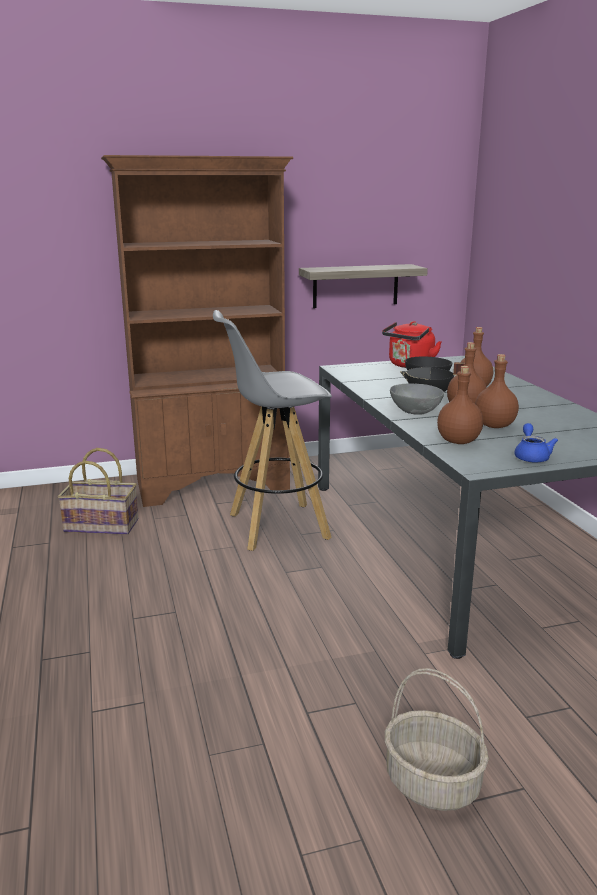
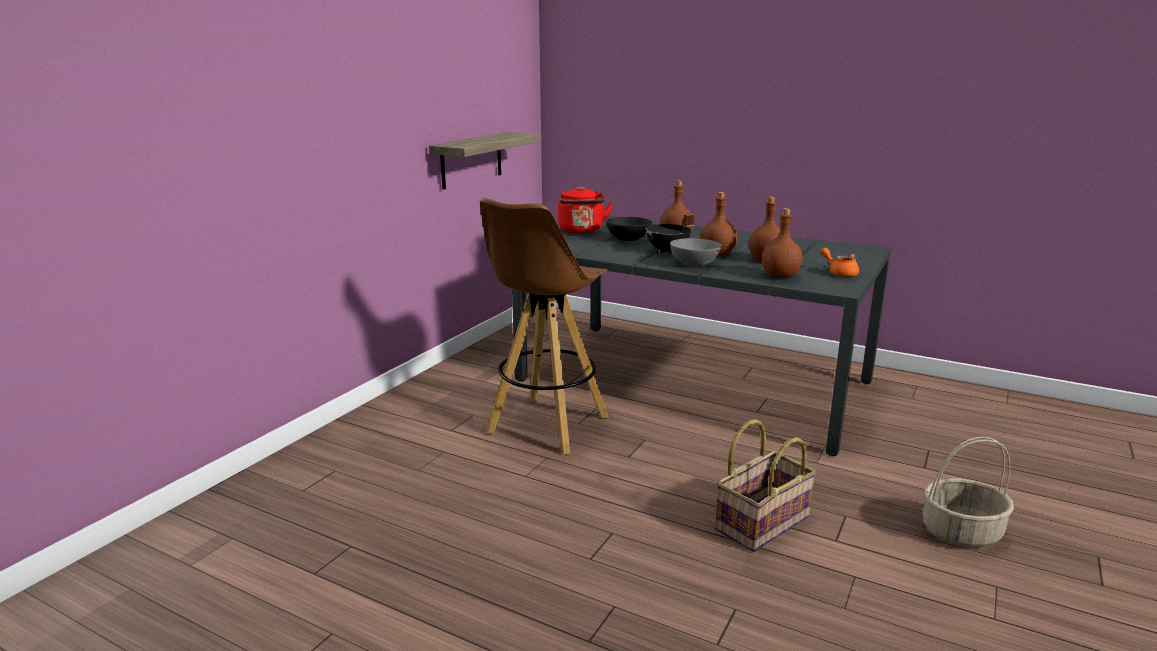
camera: 45 degrees left, 0 degrees up
(102, 525) = (375, 501): basket -> basket (761, 522)
(212, 483) = (408, 414): brown bookcase -> none
(276, 526) = (545, 425): grey stool -> brown stool
(531, 456) = (840, 273): blue teapot -> orange teapot

